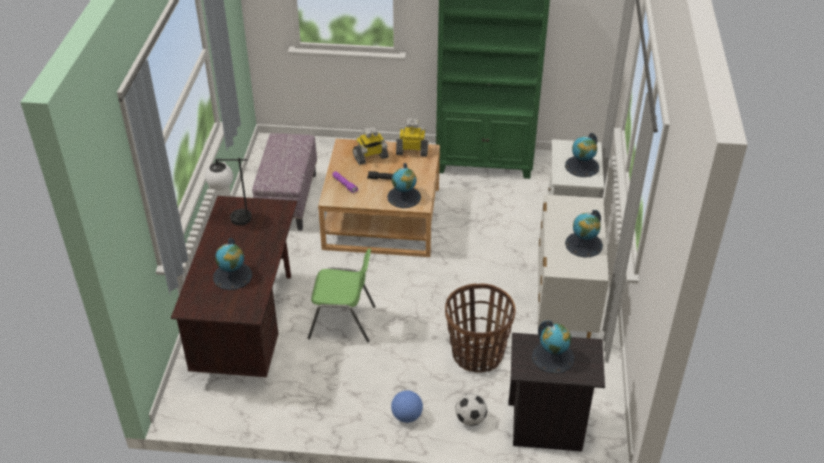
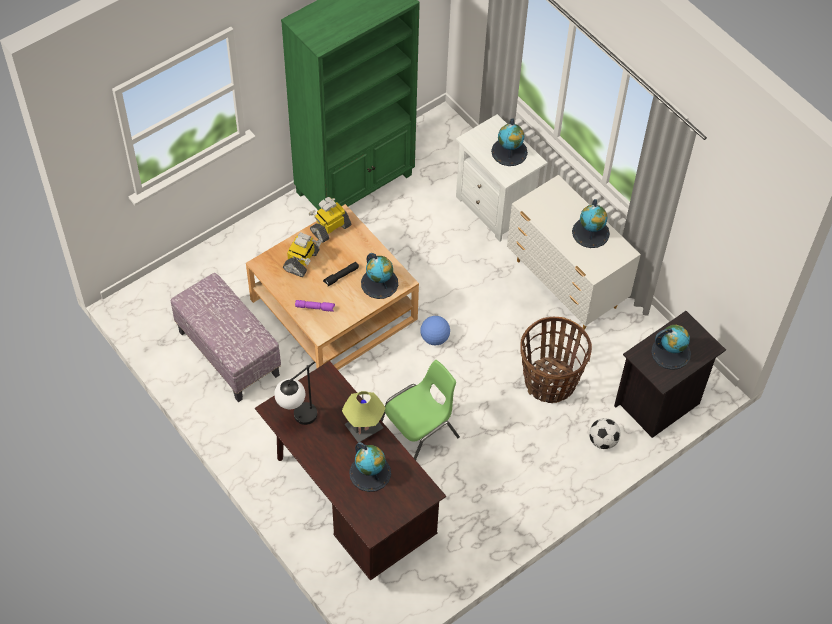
camera: 45 degrees left, 15 degrees up
(265, 249) = (364, 428): none -> table lamp
(407, 416) = (557, 476): football -> football (435, 338)

